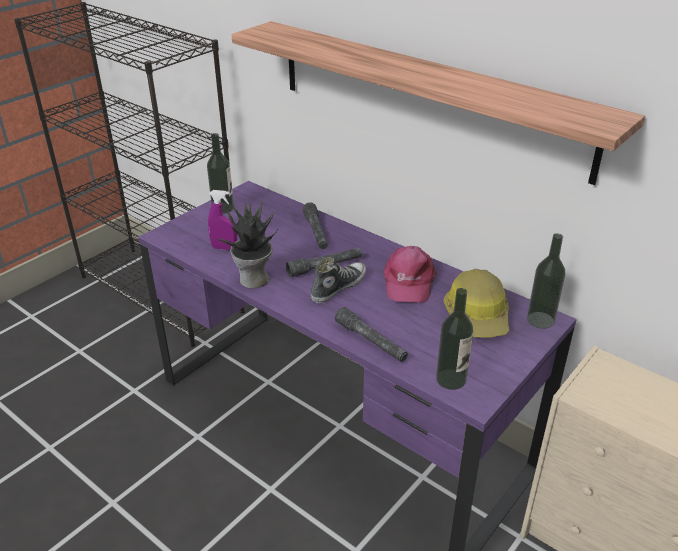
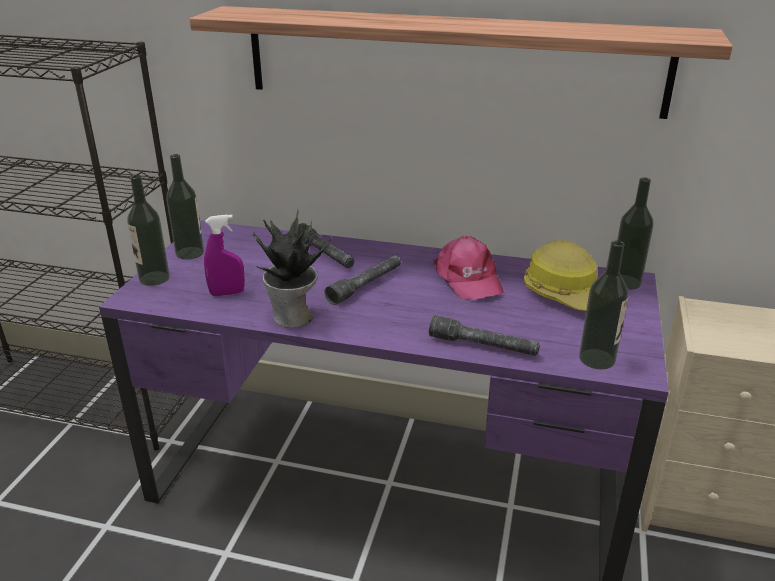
camera: 25 degrees left, 5 degrees down
(186, 223) = (154, 278): none -> bottle
(338, 287) = (398, 302): shoe -> none

